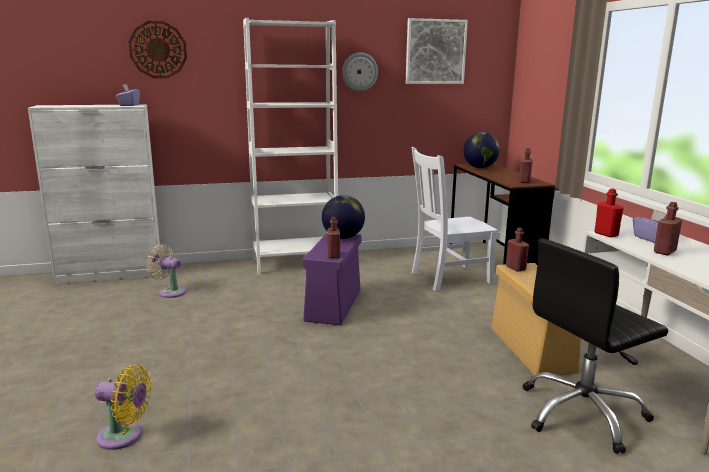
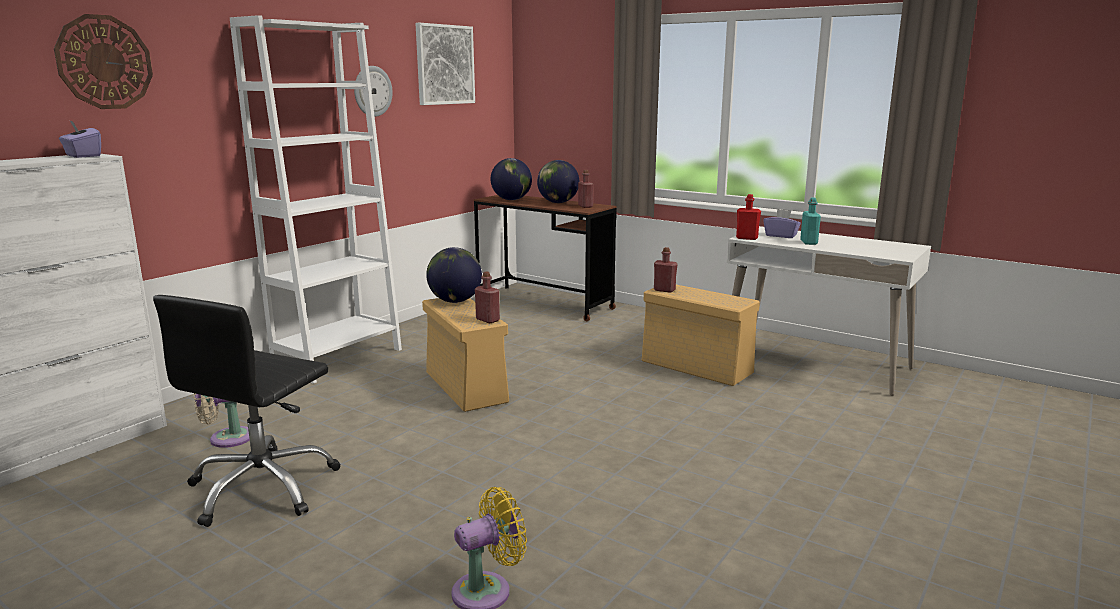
camera: 40 degrees left, 0 degrees up
(333, 304) = (464, 386): purple storage box -> beige storage box
(448, 278) = (531, 329): white chair -> none
(510, 175) = (558, 203): none -> globe
(582, 413) = (799, 399): black office chair -> black office chair (263, 488)
(664, 252) = (808, 242): red bottle -> turquoise bottle

